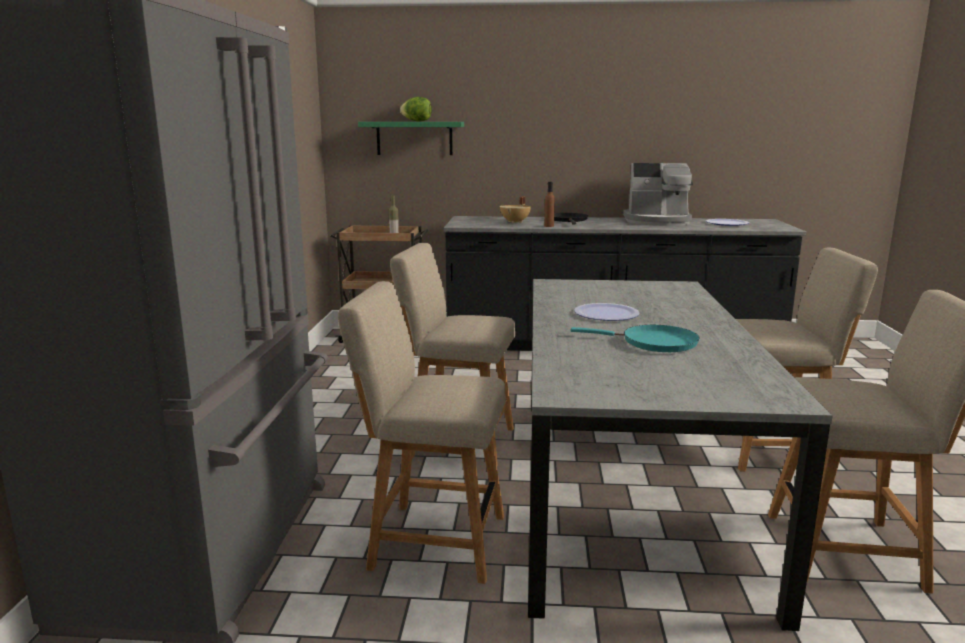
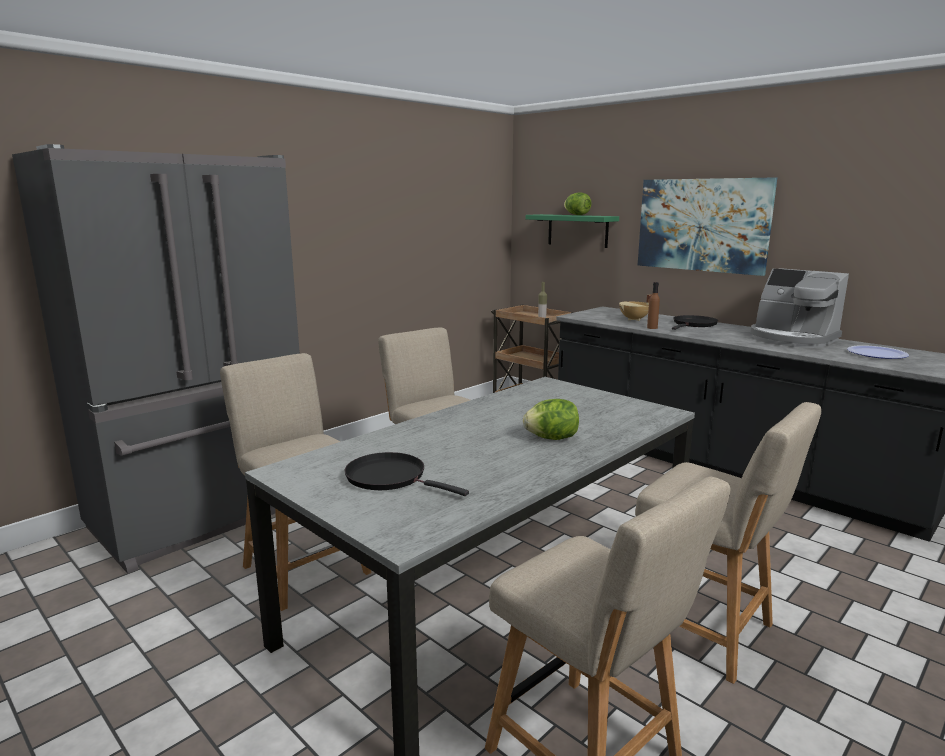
camera: 40 degrees right, 0 degrees up
(553, 128) = (702, 225): none -> picture
(606, 314) = (504, 421): plate -> none
(654, 343) = (462, 456): turquoise frying pan -> none
(656, 371) = (390, 478): none -> black frying pan
(671, 316) = (552, 438): none -> lettuce

